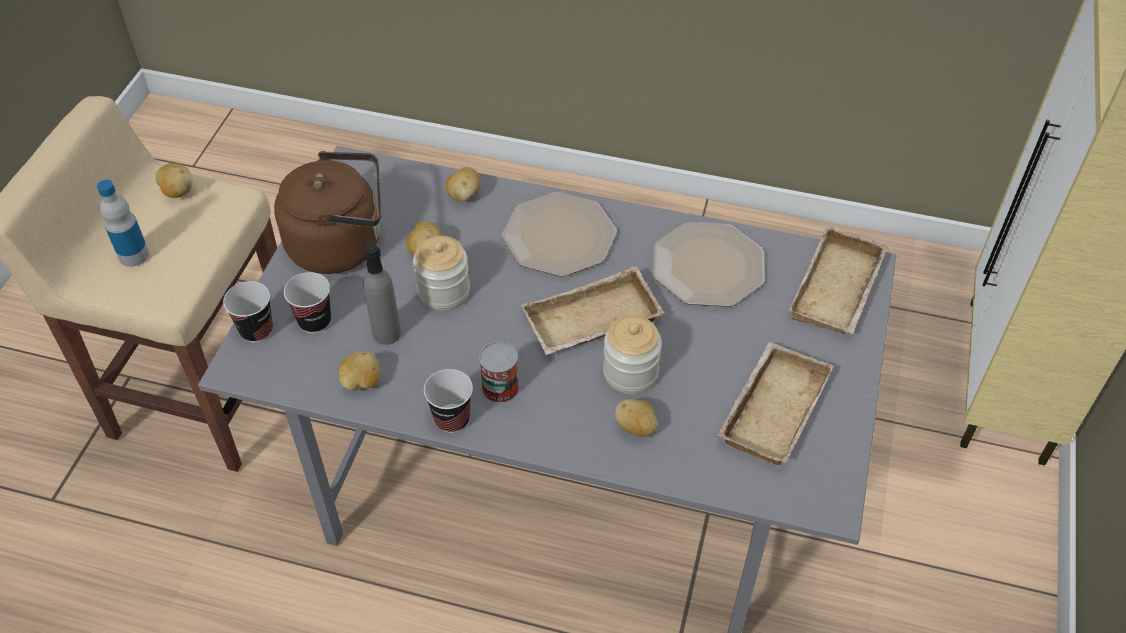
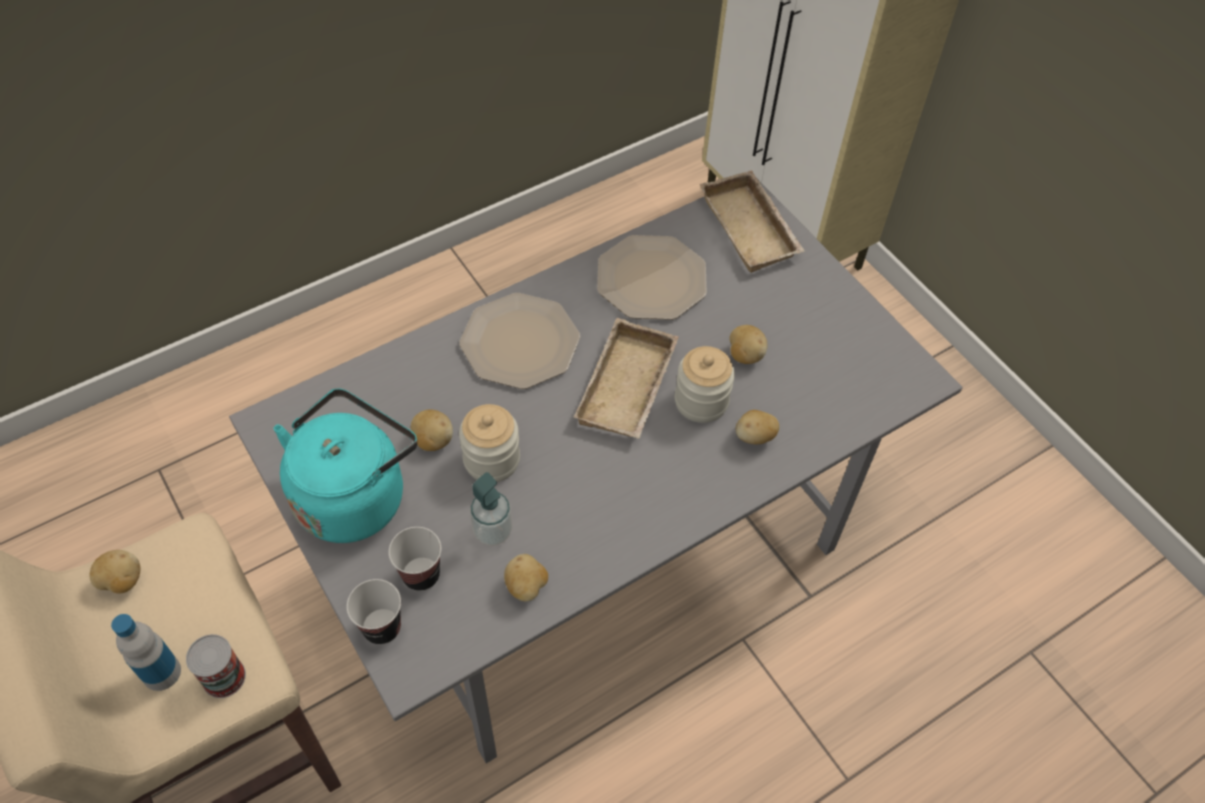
camera: 50 degrees left, 5 degrees up
(341, 244) = (354, 494): brown kettle -> turquoise kettle
(387, 333) = (492, 531): grey bottle -> soap dispenser
(452, 419) = (629, 549): cup -> none
(464, 195) = (402, 370): potato -> potato (744, 355)
(500, 388) = (631, 493): can -> can (224, 677)
(771, 407) = (813, 346): beige tray -> none

